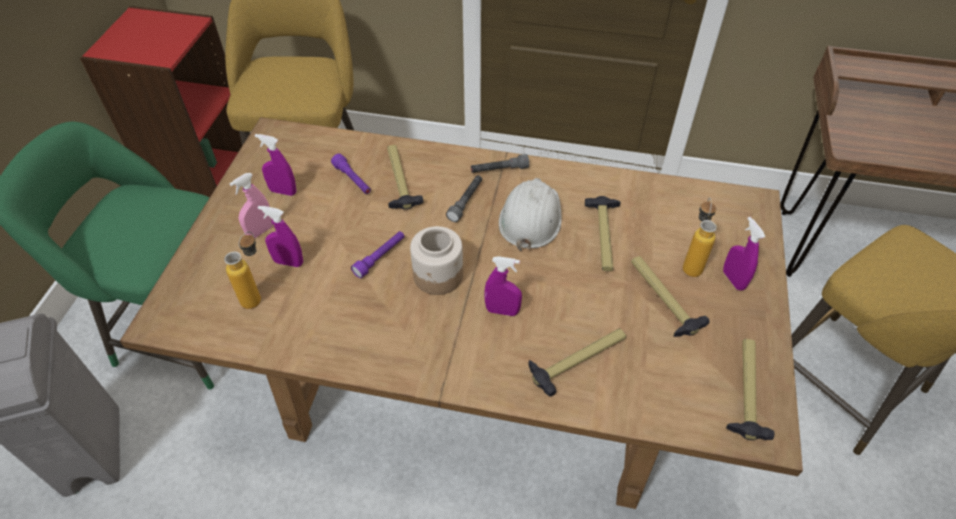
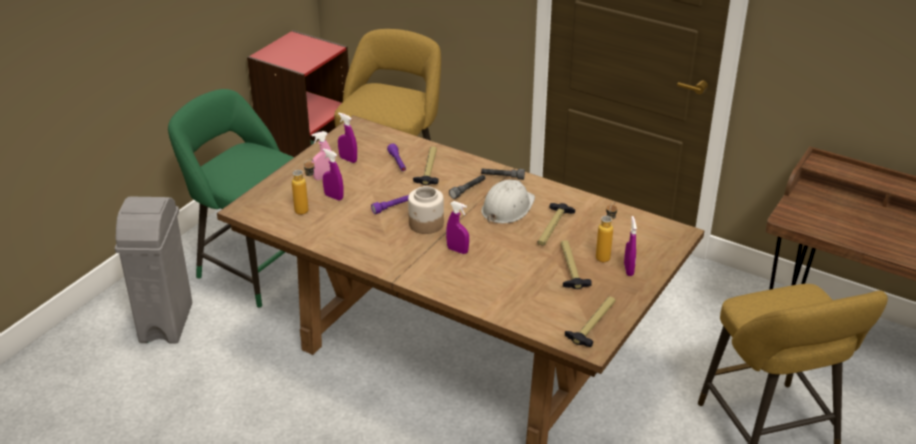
camera: 20 degrees right, 15 degrees down
(578, 360) = (492, 284): hammer -> none

